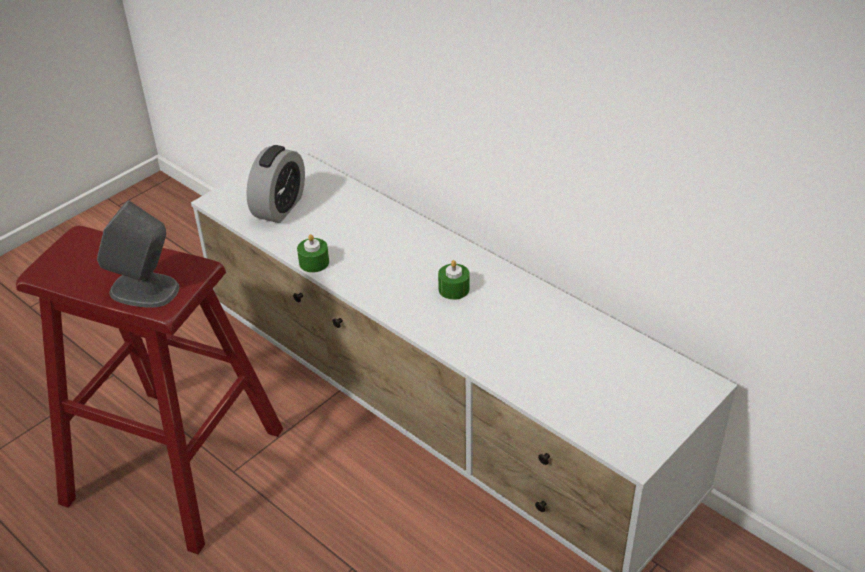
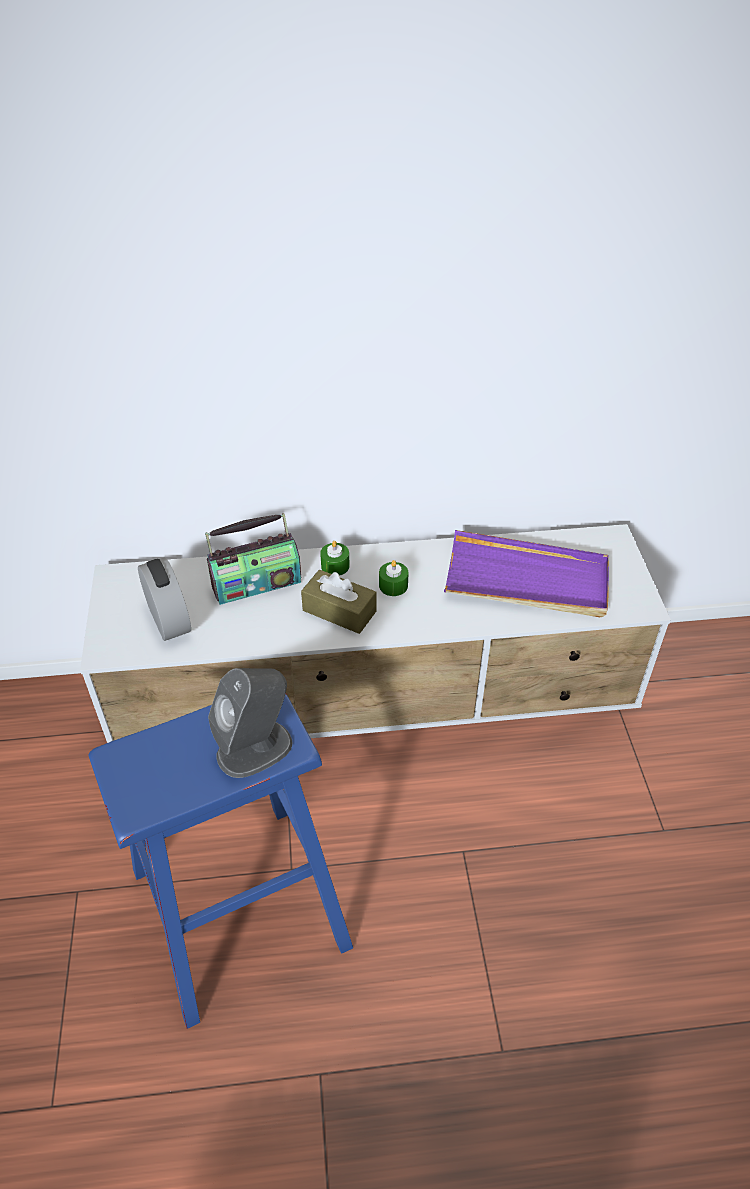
camera: 50 degrees left, 5 degrees up
(175, 466) = (240, 907): red stool -> blue stool
(314, 262) = (266, 641): green candle -> green candle (335, 566)
(365, 222) = (256, 583): none -> radio
(389, 278) = (339, 611): none -> brown tissue box
(564, 360) = (527, 580): none -> purple tray

